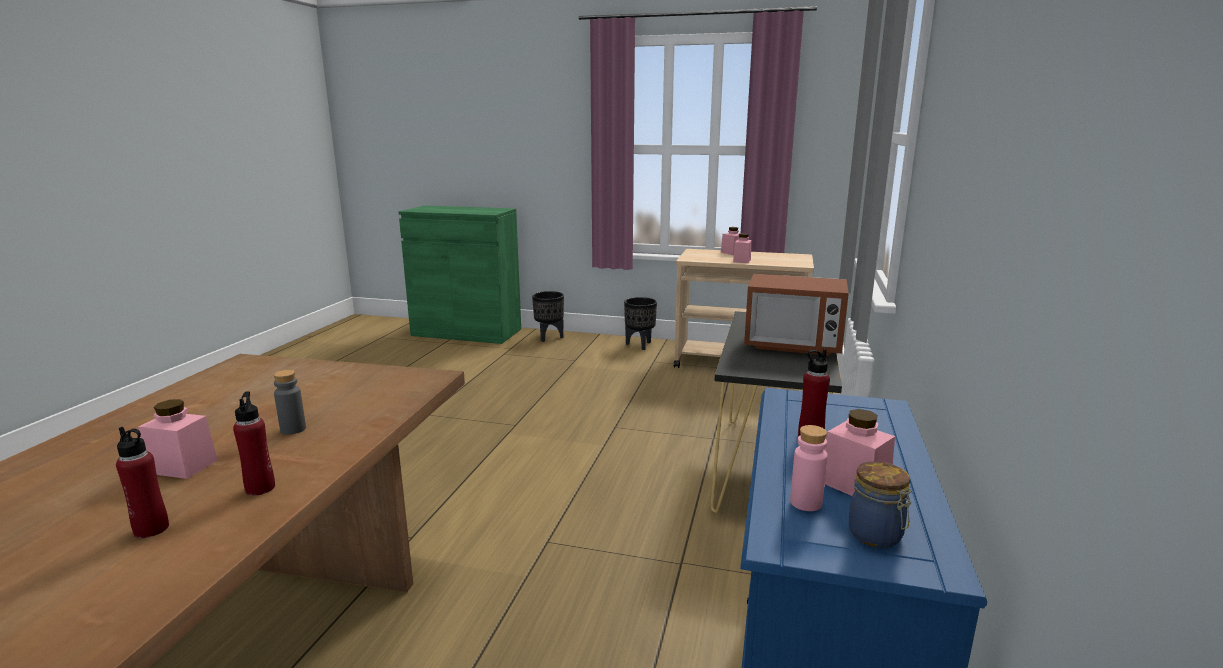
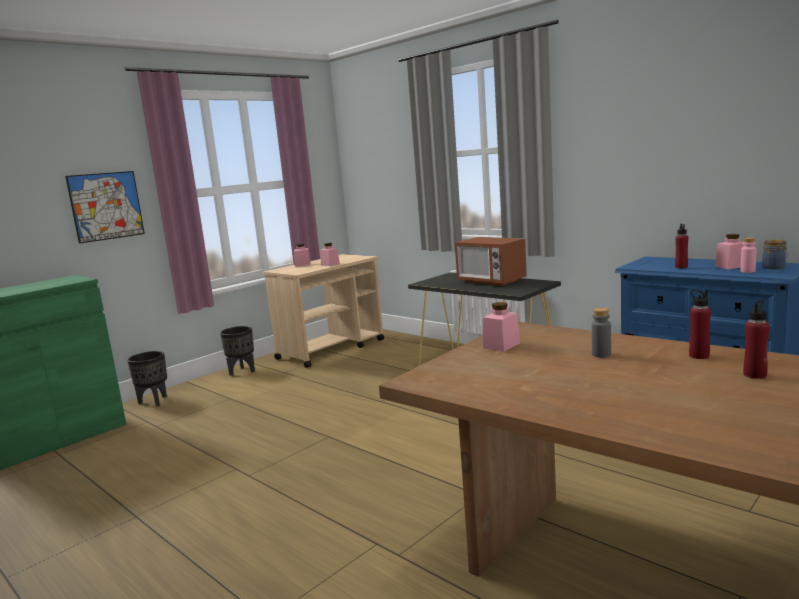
camera: 60 degrees left, 5 degrees down
(182, 466) = (658, 377): pink jar -> pink jar (501, 345)
(553, 152) = (106, 206): none -> picture
(792, 346) = (491, 281): microwave -> microwave turned 90 degrees clockwise

